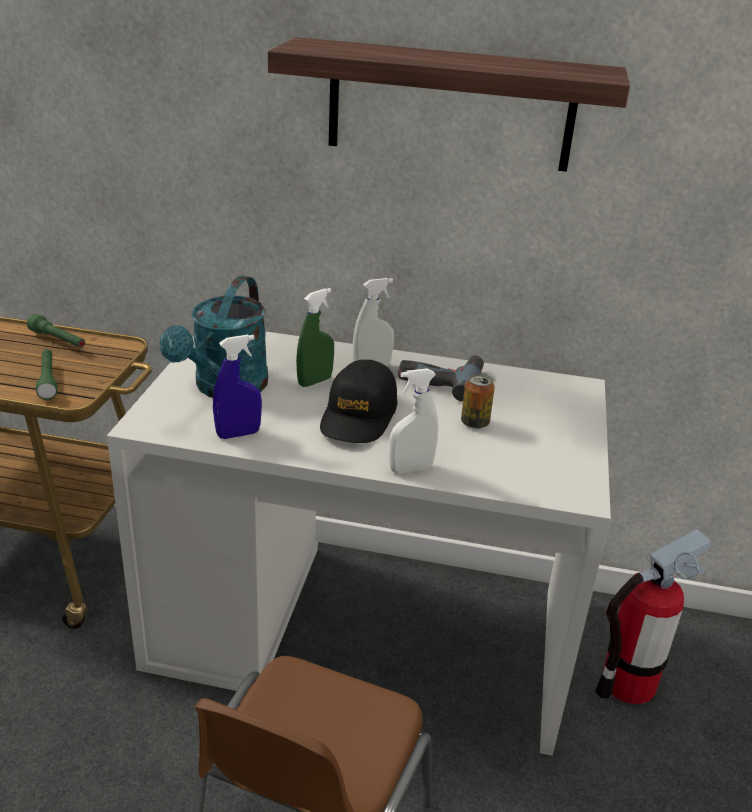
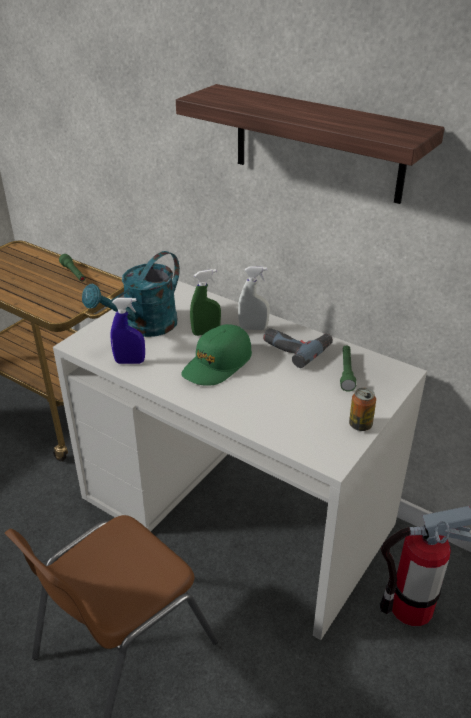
camera: 25 degrees right, 5 degrees up
(48, 380) = (51, 301): green flashlight -> green flashlight (346, 372)
(359, 416) = (217, 364): black cap -> green cap
(411, 469) = (224, 411): white spray bottle -> none
(474, 423) = (295, 386): can -> can (360, 425)

